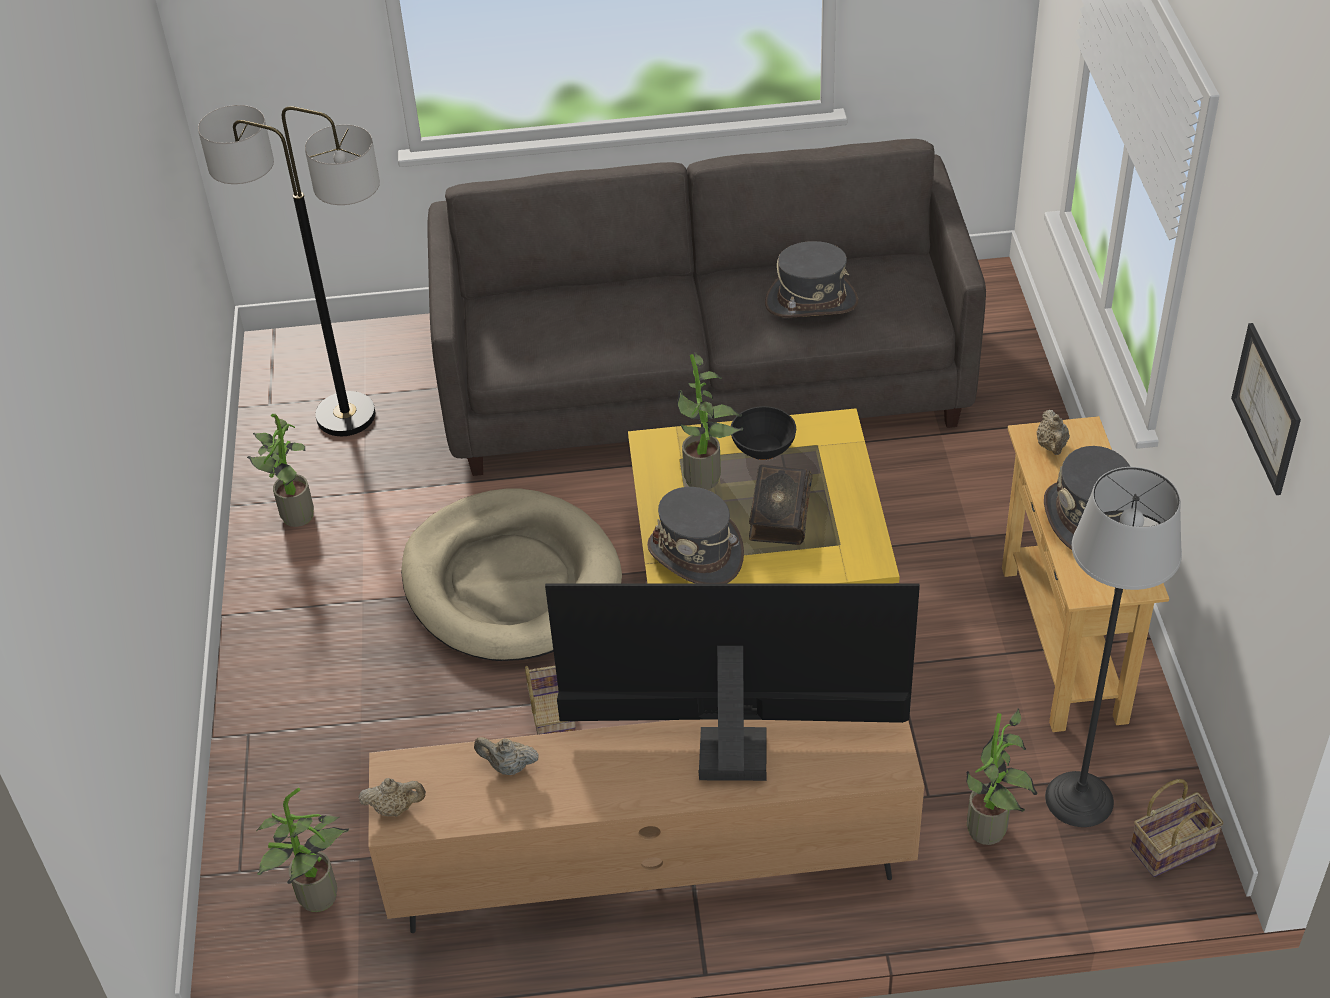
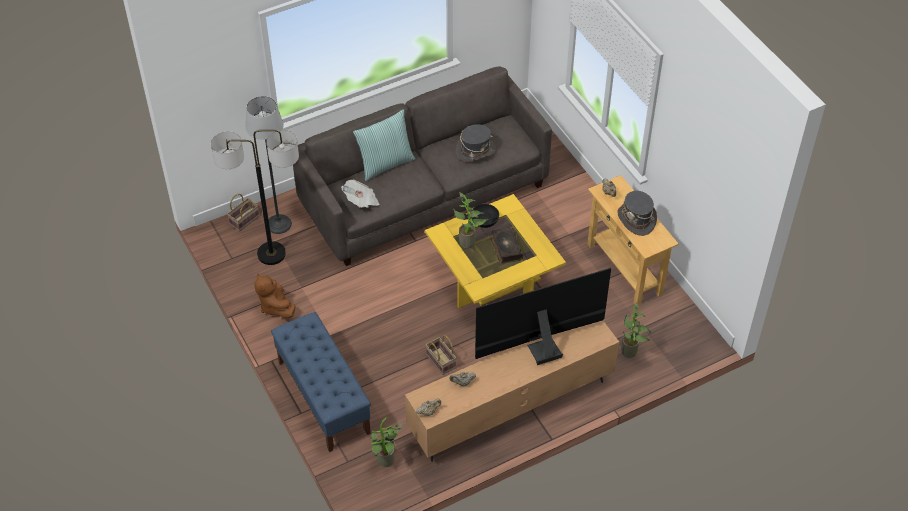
camera: 25 degrees left, 5 degrees up
(273, 719) = (323, 397): none -> blue bench
(292, 514) = (275, 306): potted plant -> brown plush toy
(511, 582) = (390, 308): beige dog bed -> none
(522, 340) = (361, 201): none -> newspaper
(613, 283) = (385, 164): none -> pillow
(696, 553) = (481, 275): grey hat -> none
(1079, 799) = (657, 329): floor lamp -> floor lamp (278, 224)
(1172, 846) = (698, 337): basket -> basket (244, 219)
(1267, 408) = (711, 168): picture -> none

